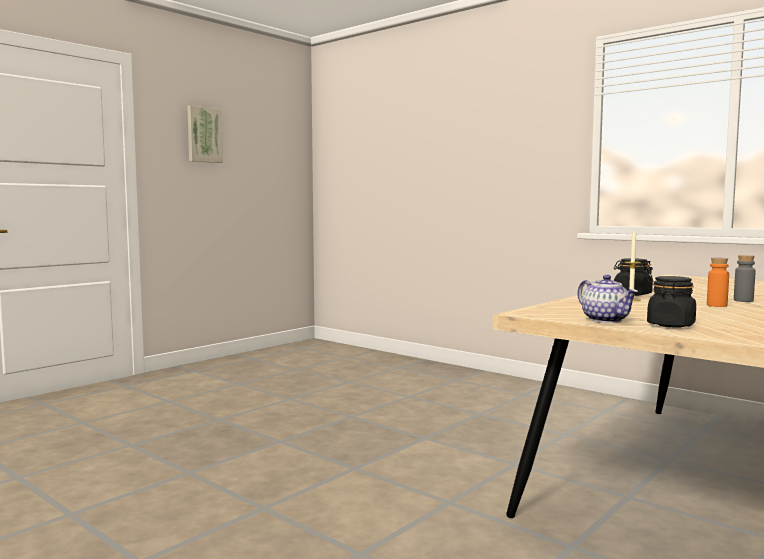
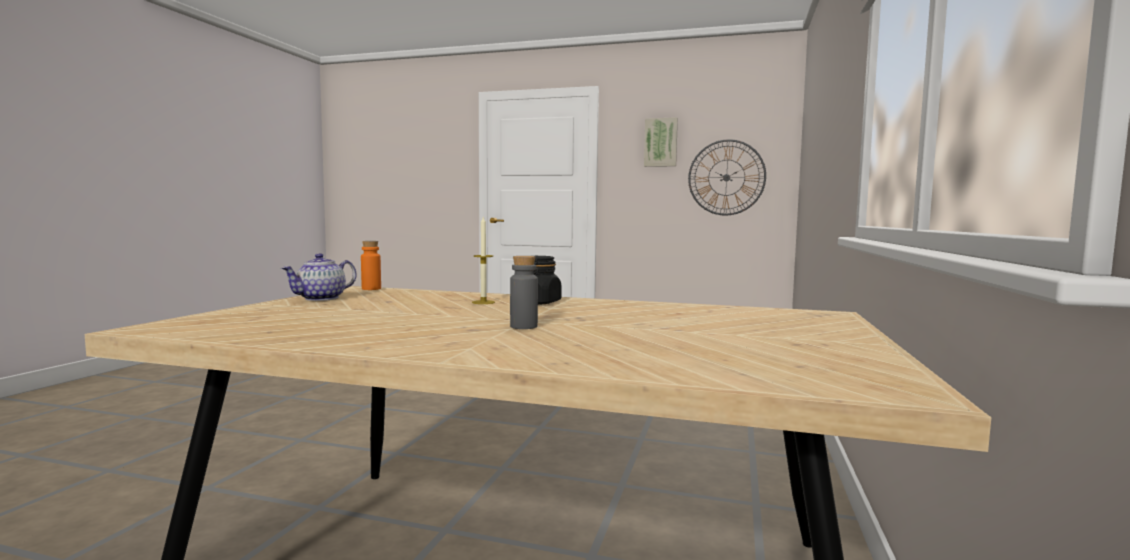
camera: 65 degrees right, 0 degrees up
(263, 177) = (726, 177): none -> wall clock
(671, 325) = (289, 308): black jar -> none
(716, 305) = (455, 318): orange bottle -> orange bottle (371, 289)

